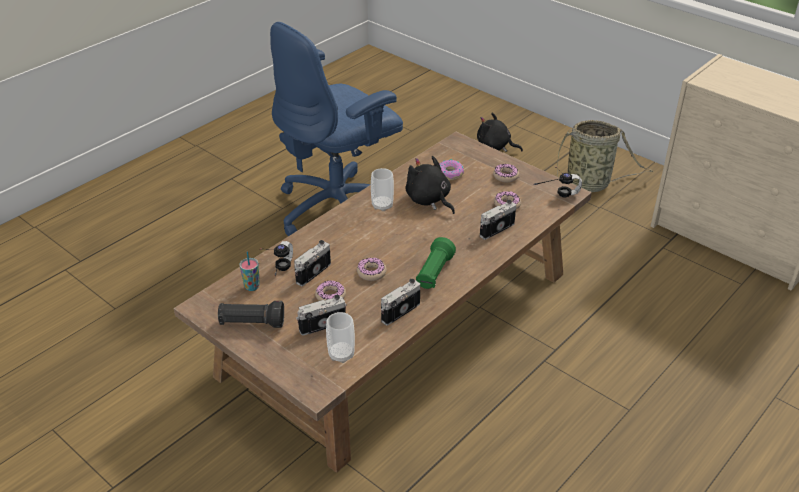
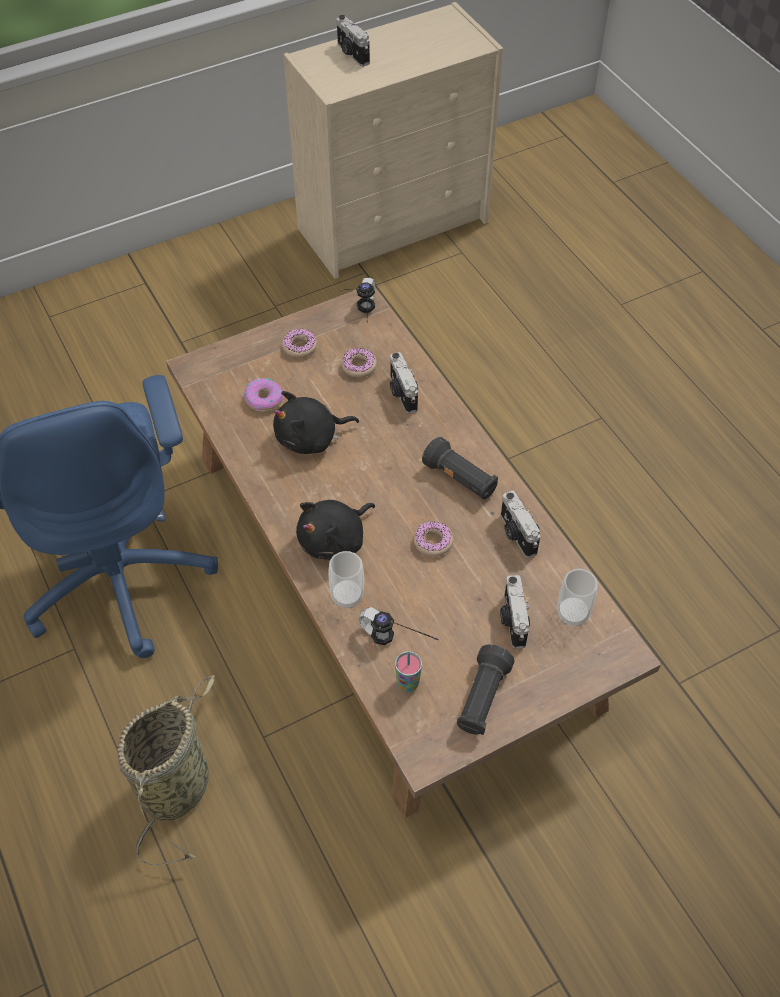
camera: 70 degrees left, 15 degrees up
(312, 272) = (406, 606): camera -> camera (352, 54)
(330, 296) = (461, 597): donut -> none
(382, 205) = (297, 491): cup -> cup (347, 596)
(434, 273) = (460, 479): green flashlight -> black flashlight
(495, 147) = (87, 355): black plush toy -> black plush toy (335, 540)
(590, 184) = (227, 296): basket -> basket (178, 782)

